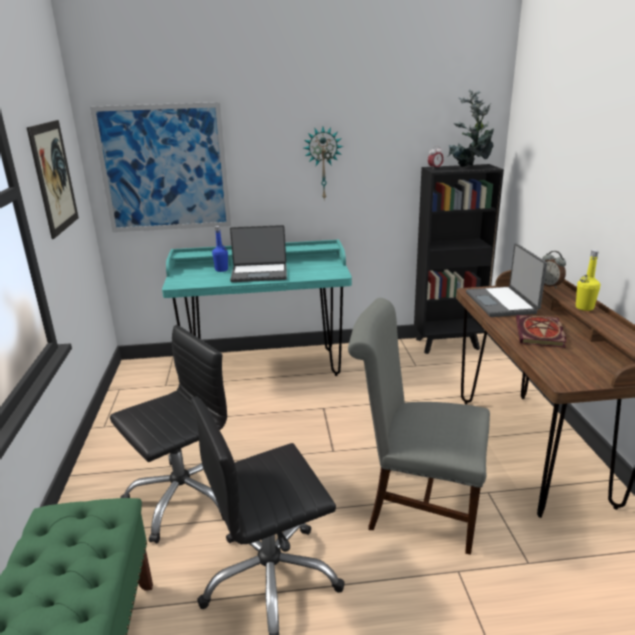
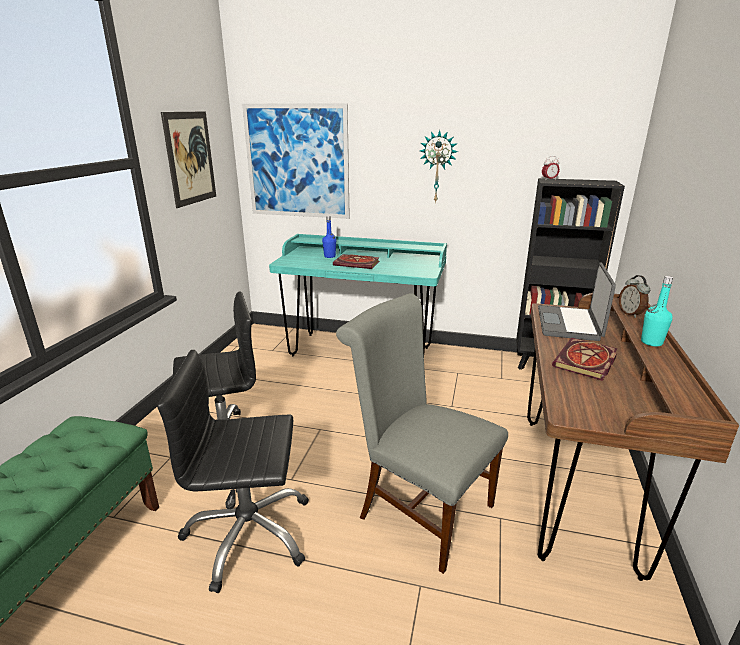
camera: 20 degrees right, 0 degrees up
(259, 273) = (358, 263): laptop -> book
(470, 167) = (588, 182): potted plant -> none
(584, 307) = (651, 342): yellow bottle -> turquoise bottle

